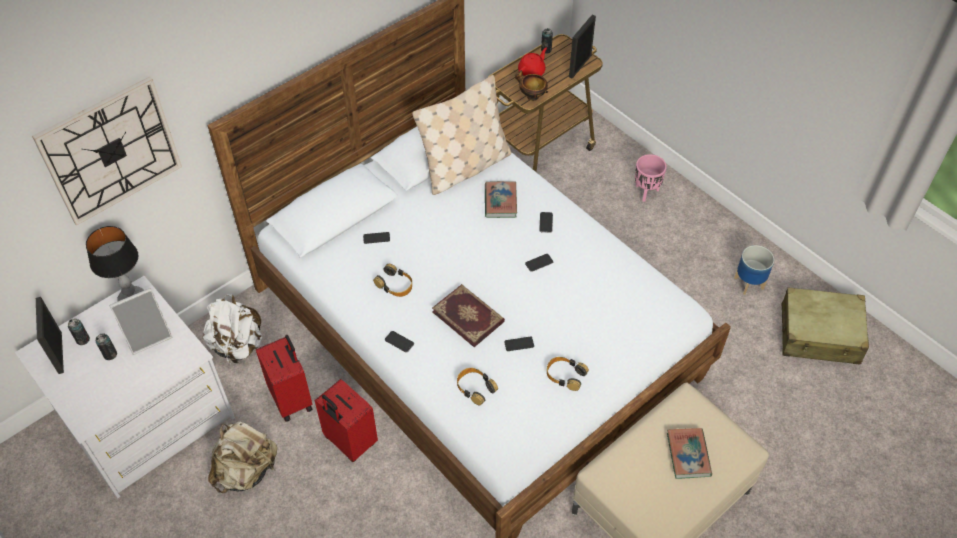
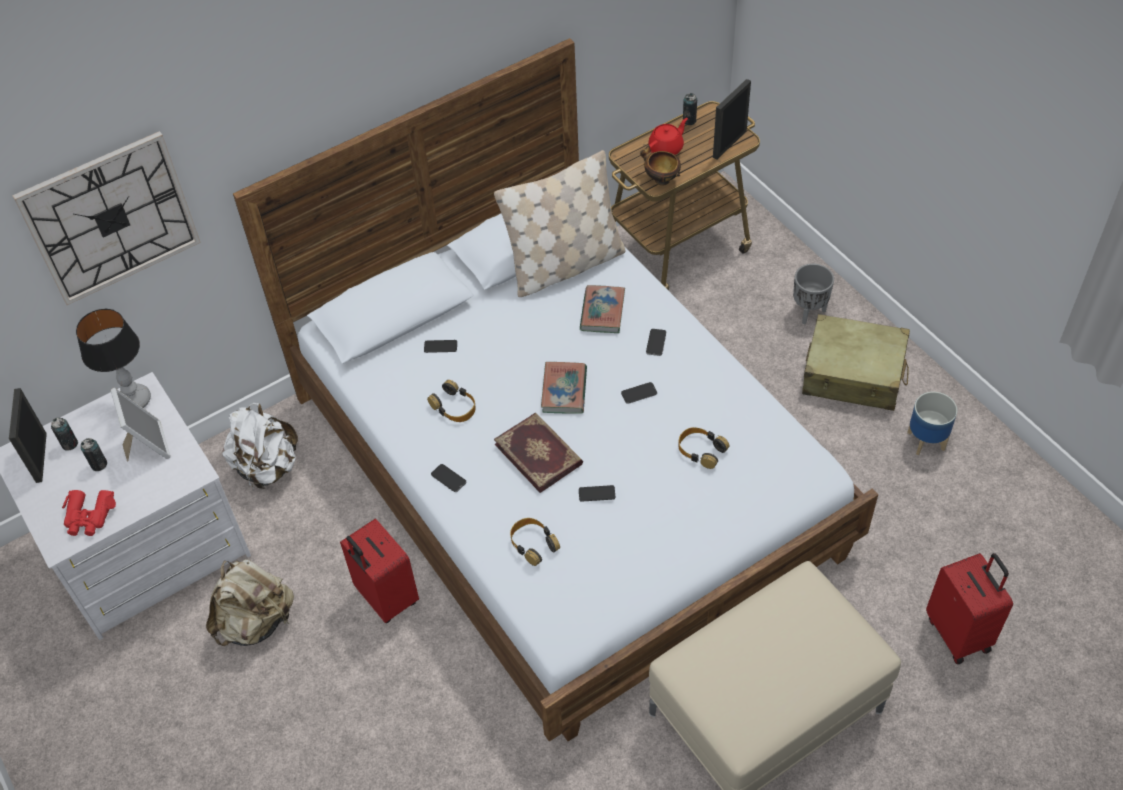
camera: 10 degrees right, 0 degrees up
(108, 398) = (89, 516): none -> red binoculars
(148, 335) = (147, 445): picture frame -> picture frame turned 90 degrees counterclockwise
(292, 399) = (323, 538): red suitcase -> red suitcase (959, 633)
(565, 375) = (649, 538): headphones -> headphones (701, 450)
(646, 192) = (809, 312): pink planter -> grey planter
(688, 455) = (794, 653): book -> book (564, 390)
(819, 335) = (1010, 515): beige suitcase -> beige suitcase (853, 374)

